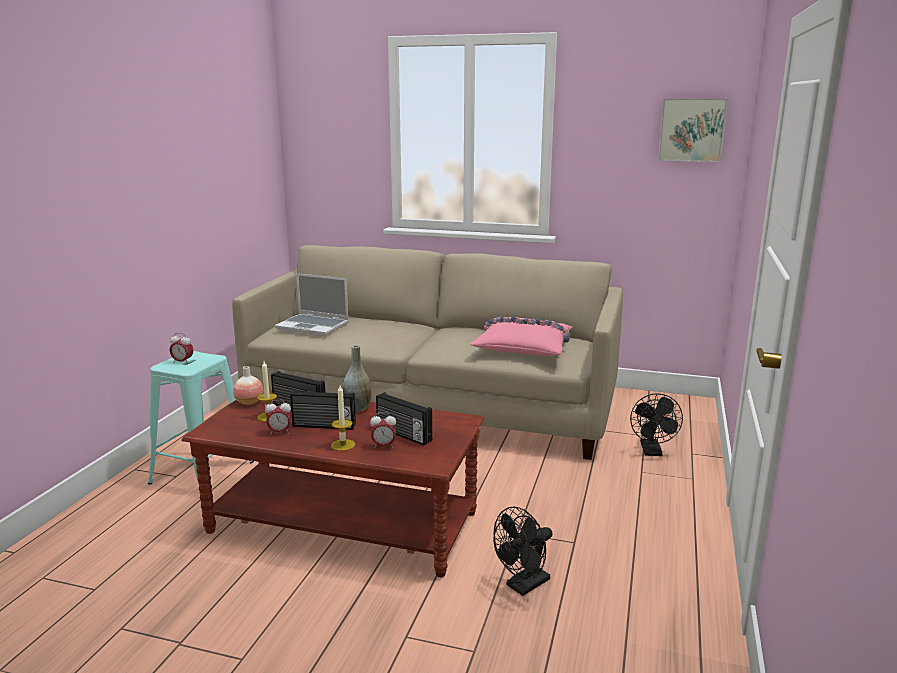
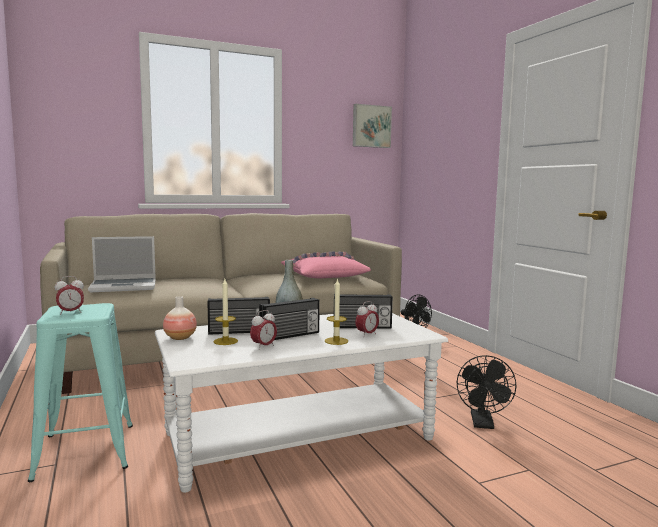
camera: 40 degrees left, 10 degrees down
(343, 523) = (300, 437): brown coffee table -> white coffee table

